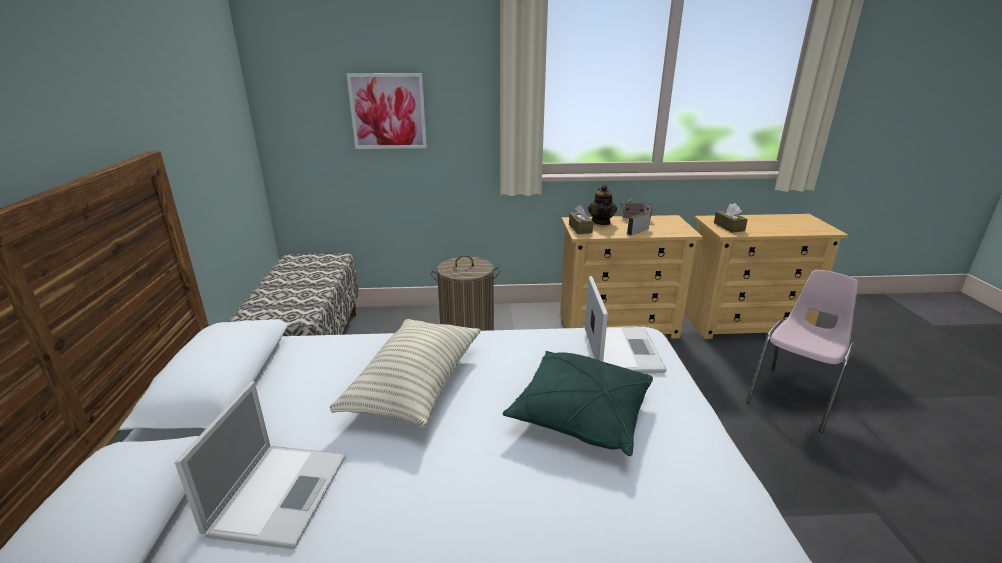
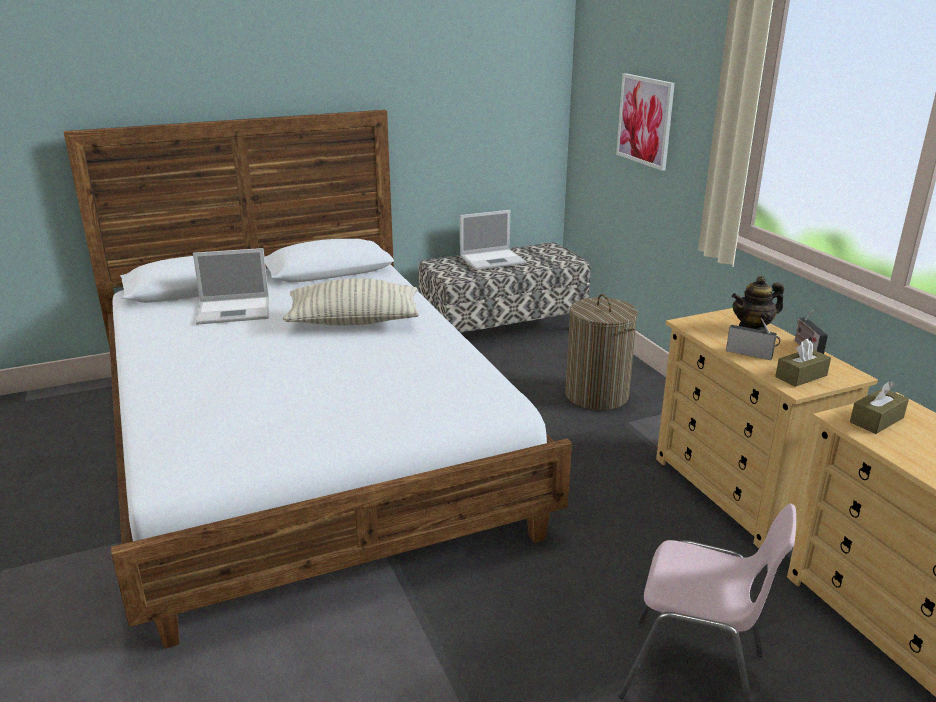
camera: 70 degrees right, 0 degrees up
(580, 228) = (708, 320): brown tissue box -> brown tissue box (801, 376)
(580, 415) = (345, 383): green pillow -> none
(621, 349) = (461, 391): laptop -> laptop (493, 260)

